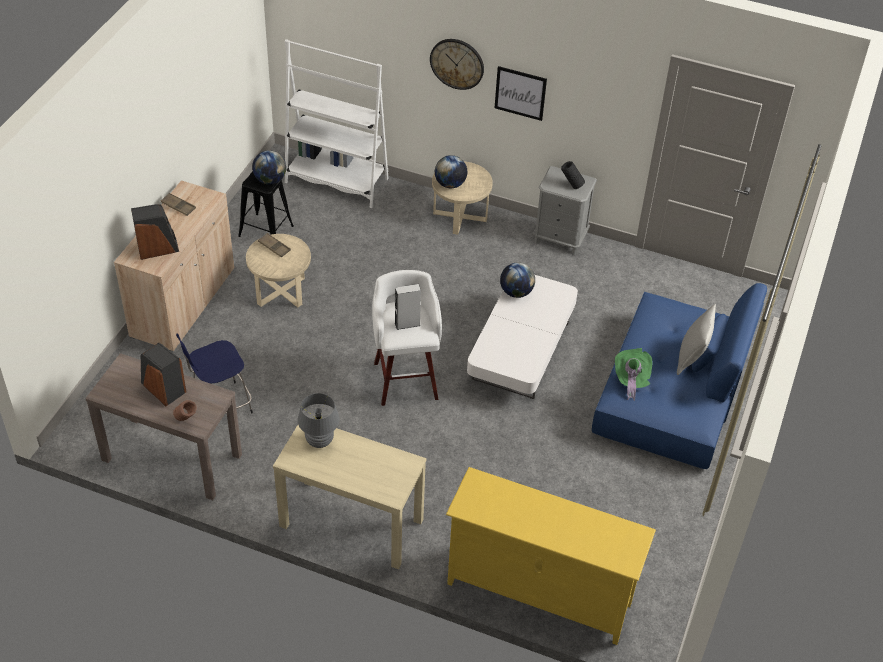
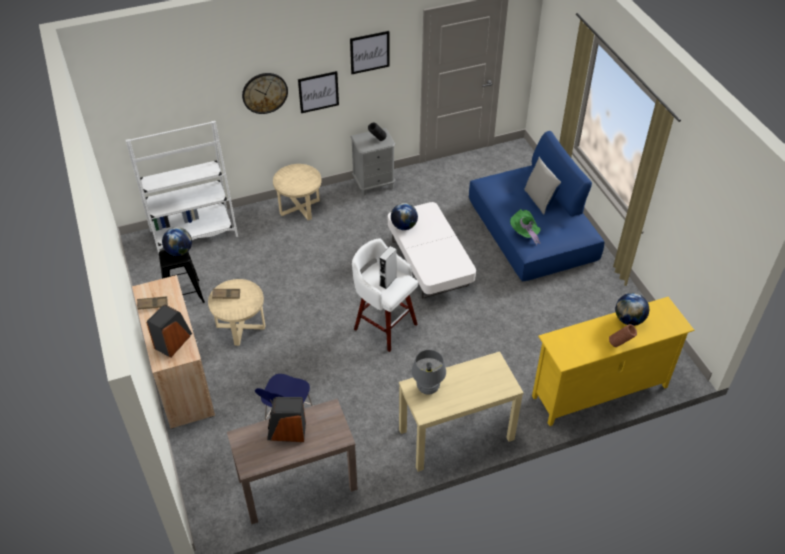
camera: 40 degrees left, 0 degrees up
(186, 421) = (330, 441): brown vase -> brown vase (620, 344)
(450, 184) = (292, 185): globe -> globe (629, 320)
(591, 75) = (369, 52): none -> picture

